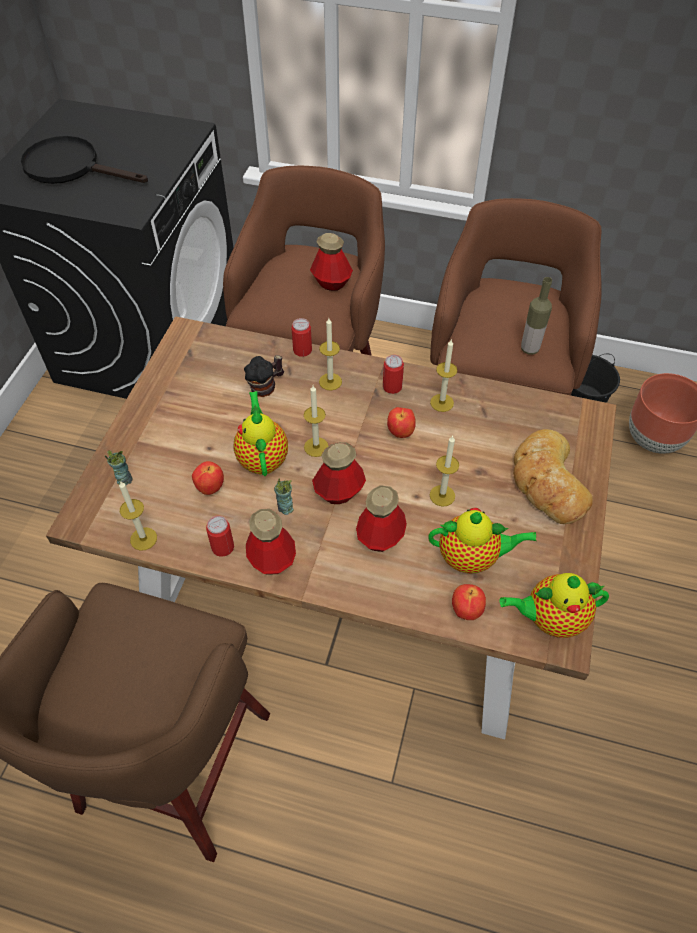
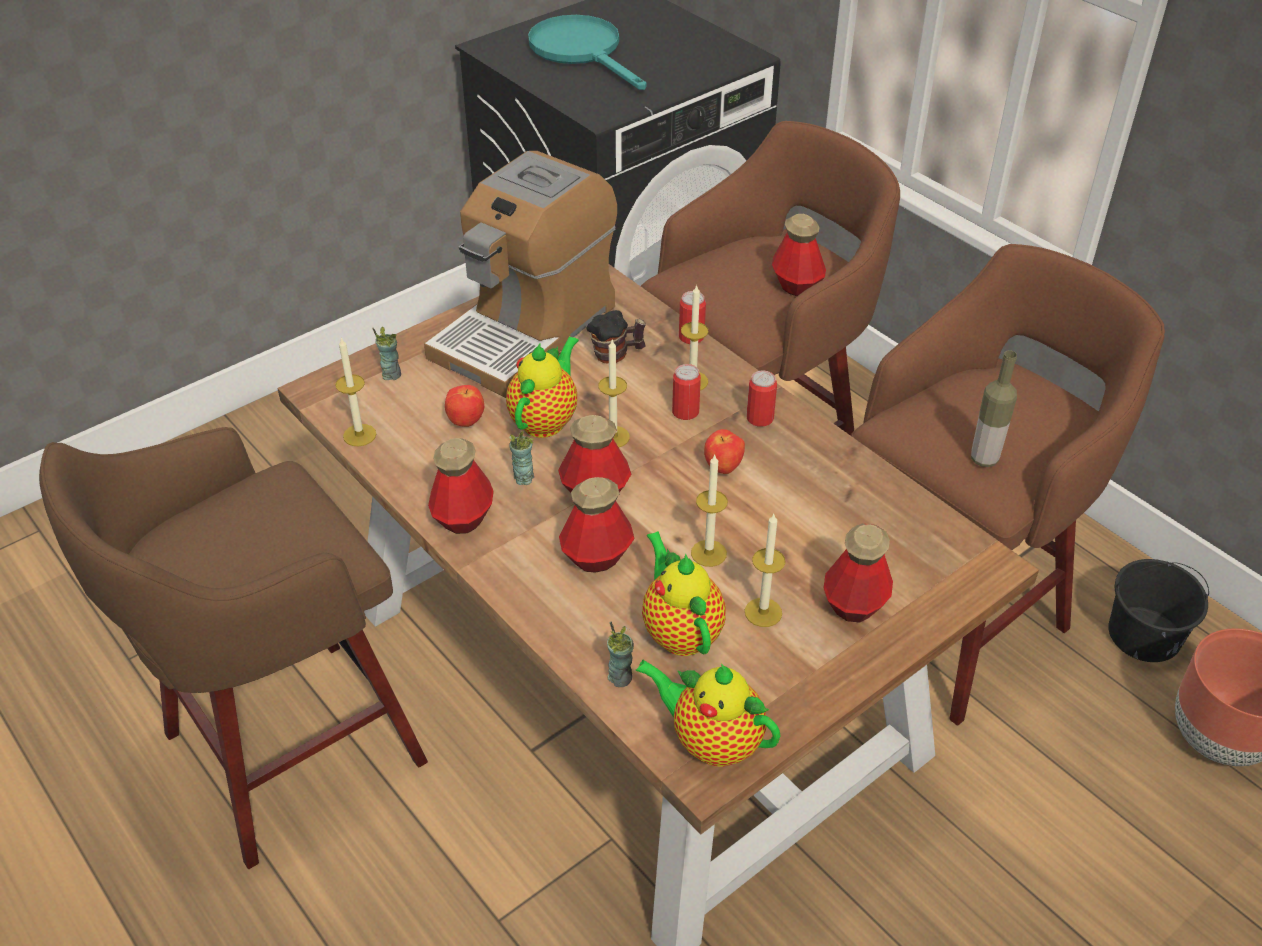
camera: 35 degrees right, 10 degrees down
(71, 167) = (582, 52): black frying pan -> turquoise frying pan
(190, 398) = (526, 330): none -> coffee machine
(223, 547) = (426, 481): can -> can (685, 412)
(442, 402) = (804, 461): candle -> candle (763, 612)
(465, 610) = (620, 677): apple -> cup
(471, 558) = (680, 631): teapot -> teapot turned 150 degrees counterclockwise
(547, 481) = (854, 604): bread -> bottle

